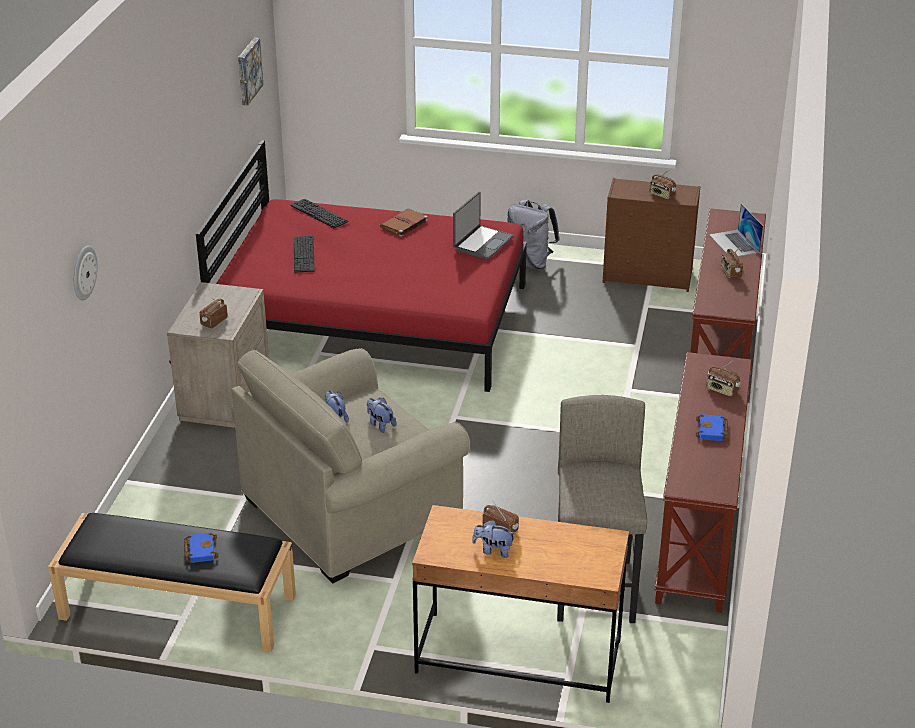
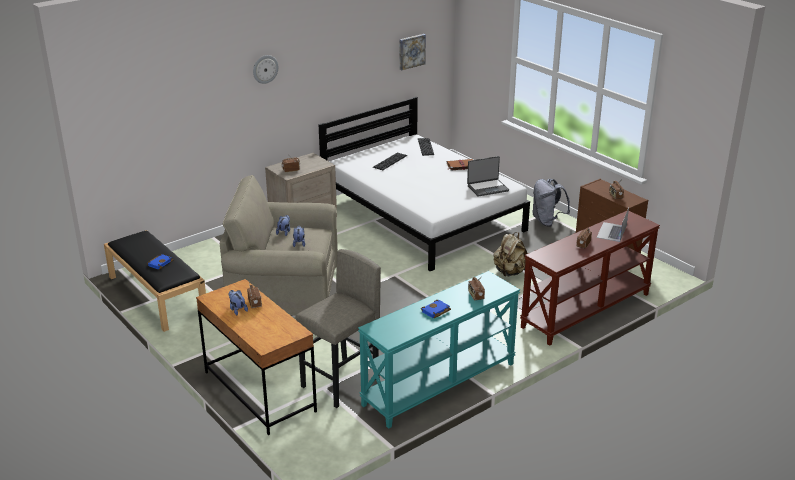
camera: 40 degrees right, 5 degrees down
(83, 272) = (185, 103): wall clock -> wall clock (265, 69)
(372, 319) = (422, 216): red bed -> white bed
(579, 349) = (509, 272): none -> beige backpack
(700, 530) = (439, 385): brown console table -> turquoise console table

